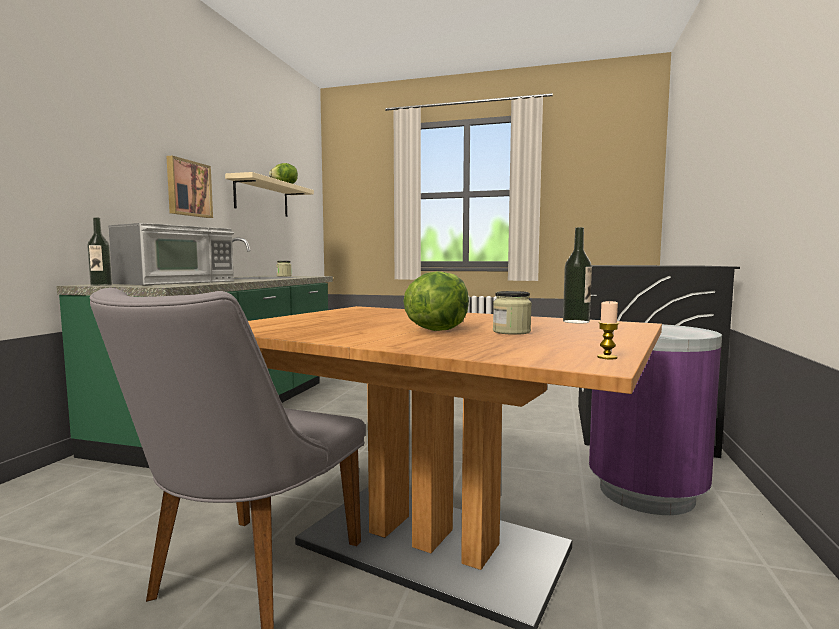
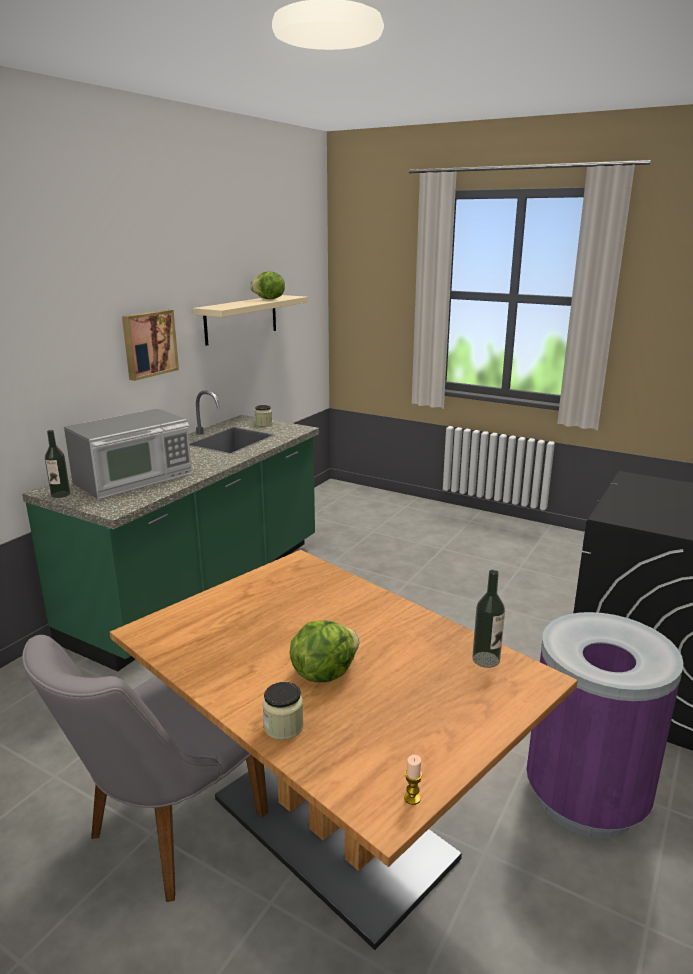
camera: 15 degrees right, 15 degrees up
(511, 332) = (389, 692): jar -> jar (283, 727)

